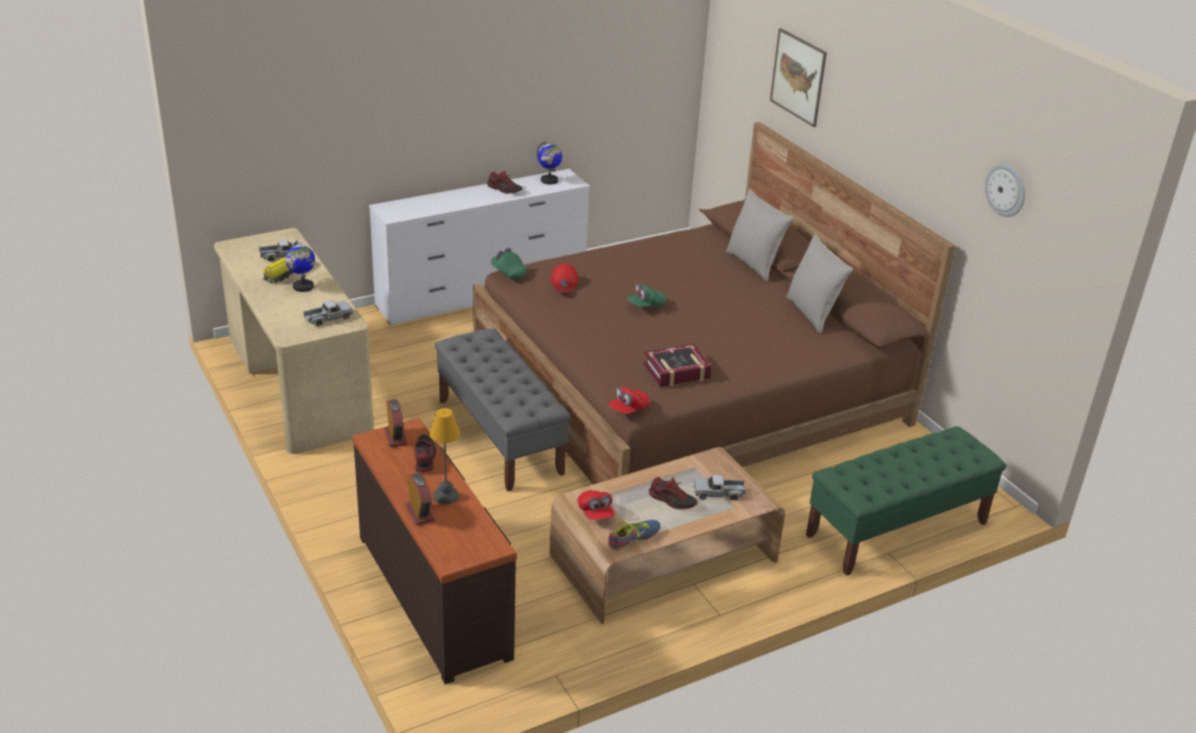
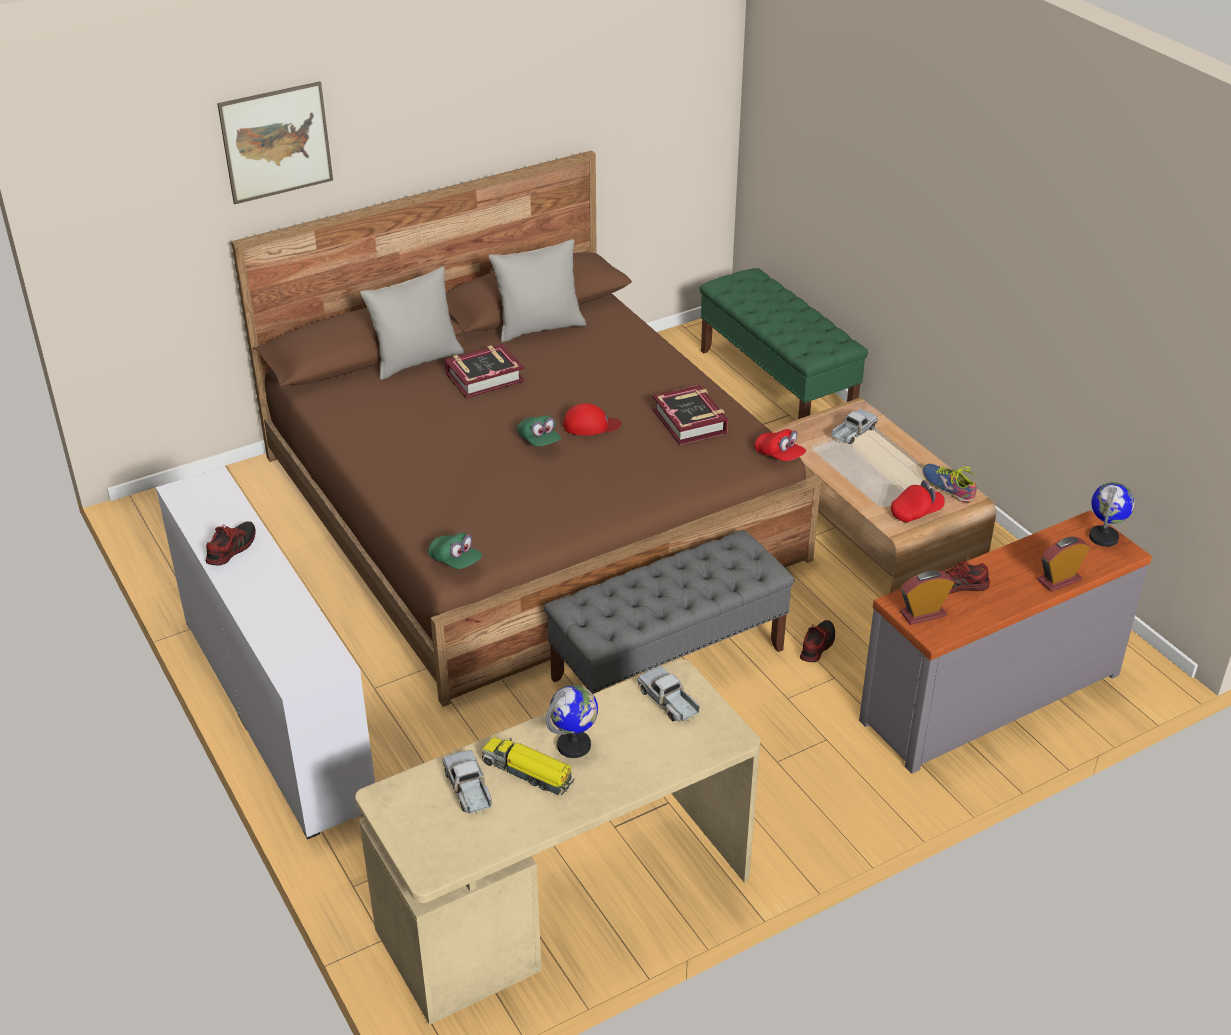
camera: 90 degrees left, 5 degrees up
(435, 594) = (988, 695): brown dresser -> grey dresser
(447, 496) = (1020, 563): table lamp -> none
(508, 272) = (455, 561): green cap -> green cap turned 90 degrees counterclockwise
(549, 180) = (202, 505): globe -> globe (1104, 537)
(564, 283) = (492, 504): red cap -> red cap (590, 425)
(672, 500) = (875, 462): shoe -> shoe (817, 646)
(718, 493) = (852, 433): toy truck -> toy truck turned 135 degrees counterclockwise
(733, 288) = (484, 377): none -> book
(1006, 189) = (626, 57): wall clock -> none

